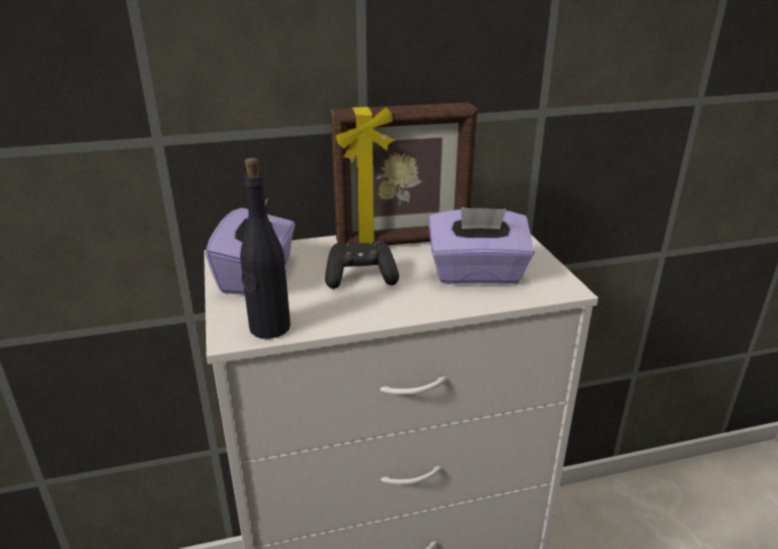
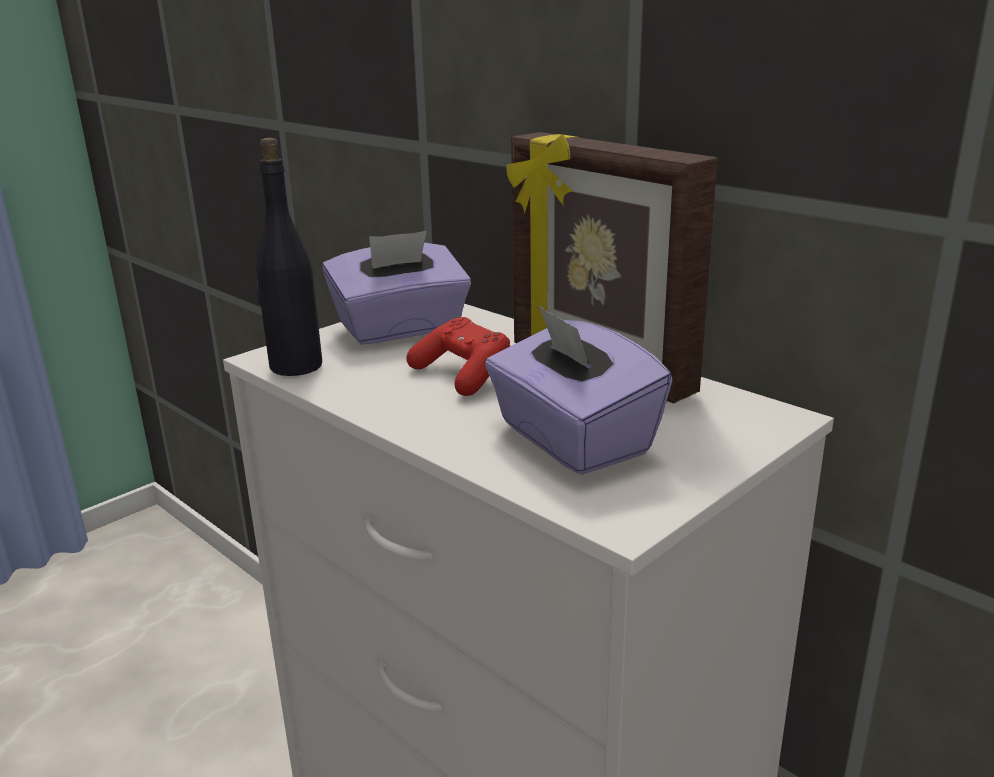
camera: 60 degrees right, 5 degrees down
(361, 277) = (463, 374): black game controller -> red game controller

